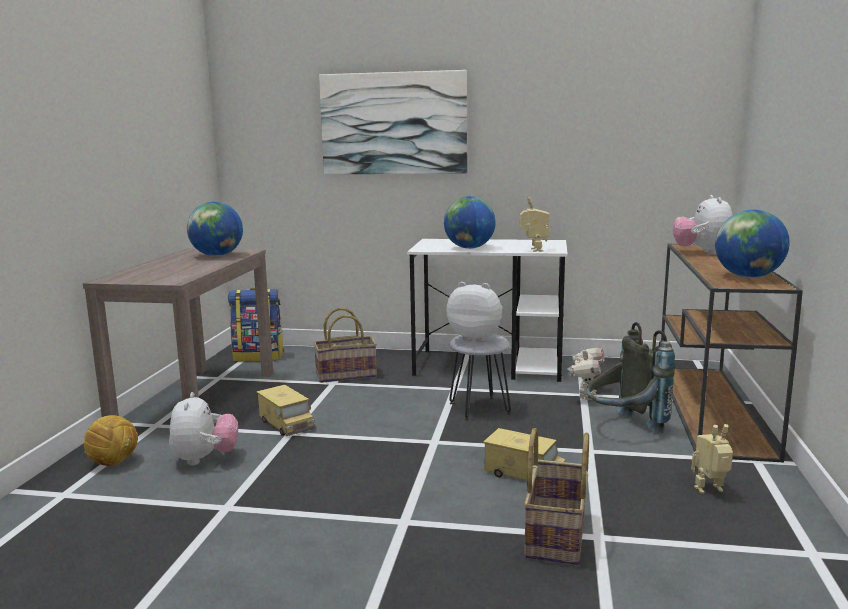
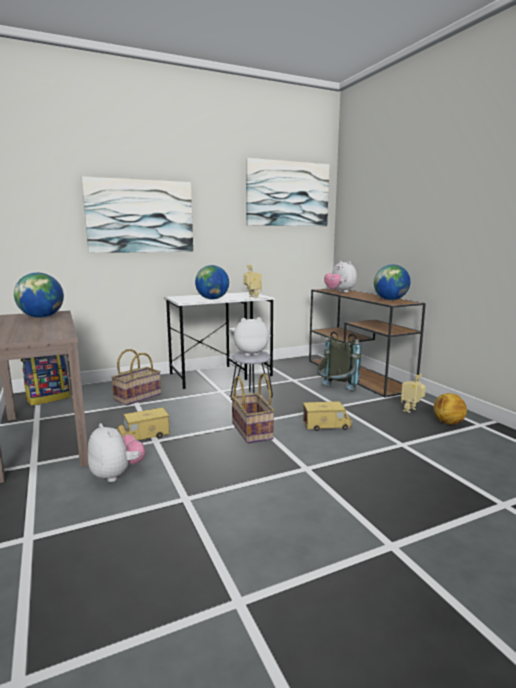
camera: 35 degrees left, 0 degrees up
(114, 462) = (39, 500): football -> football (448, 423)
(286, 424) = (143, 436): toy truck -> toy truck turned 135 degrees clockwise
(557, 535) = (385, 450): basket -> basket (253, 431)
(585, 396) = (295, 380): toy robot -> none
(640, 76) = (287, 194): none -> picture

